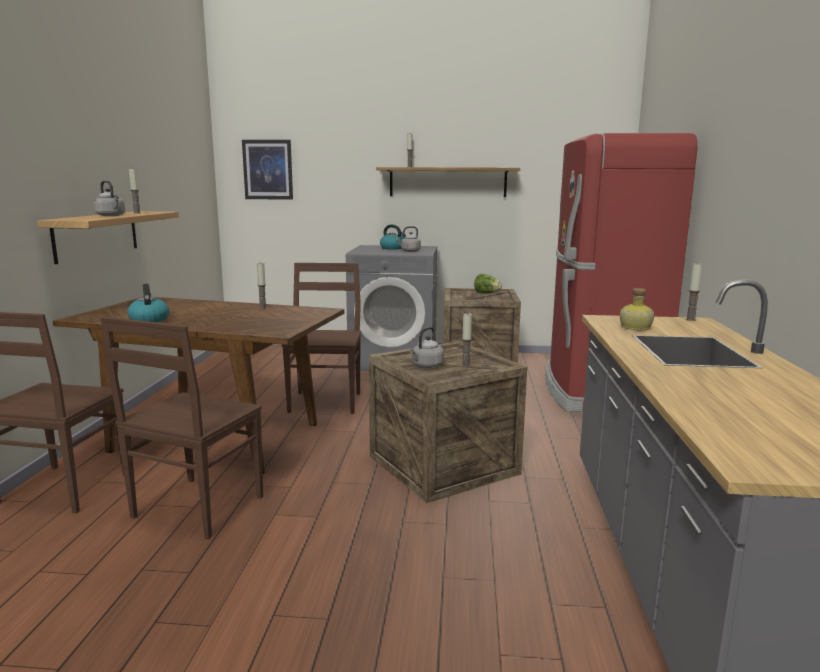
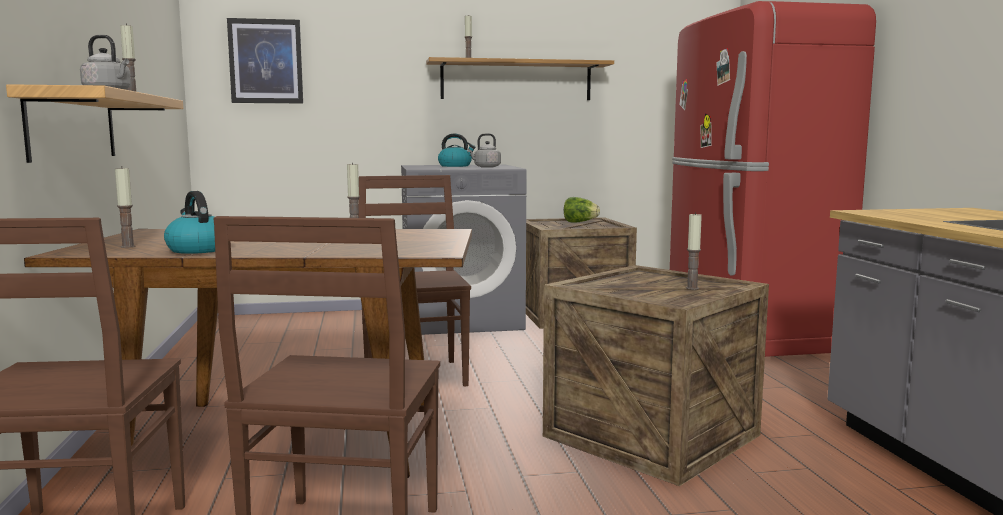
camera: 15 degrees left, 5 degrees down
(426, 366) = (642, 291): grey kettle -> none
(635, 328) = (926, 216): bottle -> none
(690, 319) = (959, 209): candle -> candle (128, 246)

